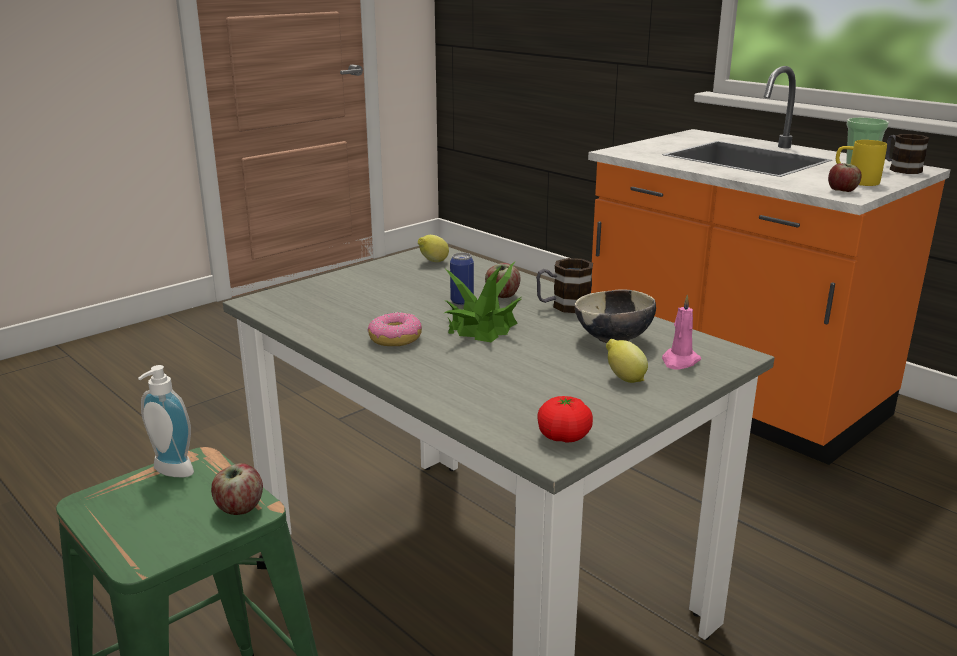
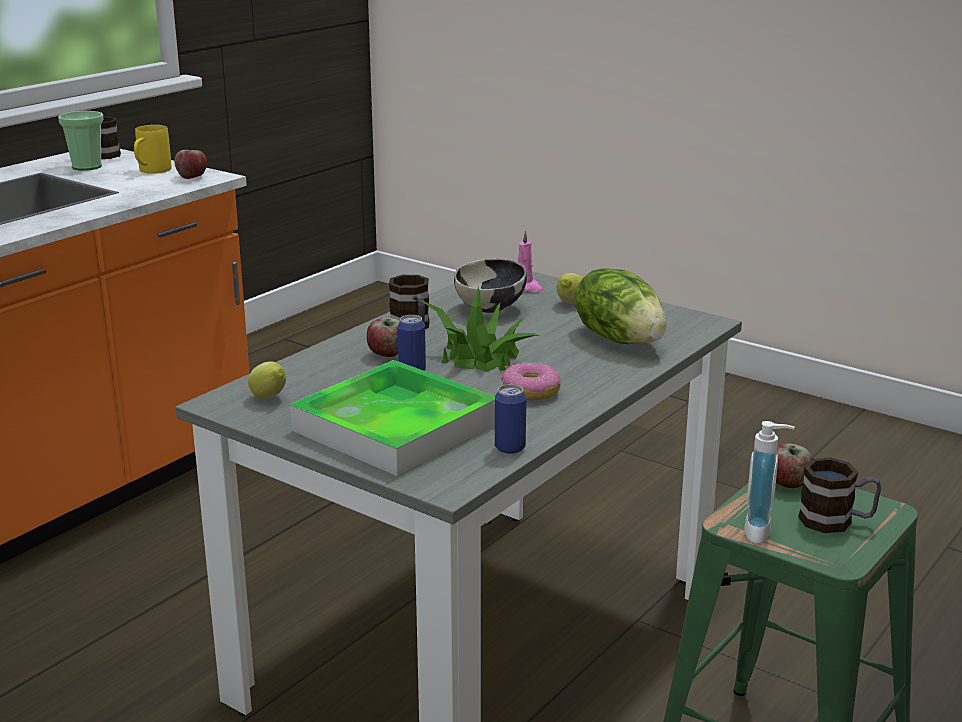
camera: 100 degrees left, 0 degrees up
(149, 519) = (836, 521): none -> mug
(295, 323) = (510, 448): none -> can
(360, 292) = (395, 427): none -> tray
(509, 392) = (620, 338): none -> lettuce
(564, 437) = (681, 319): tomato -> none

